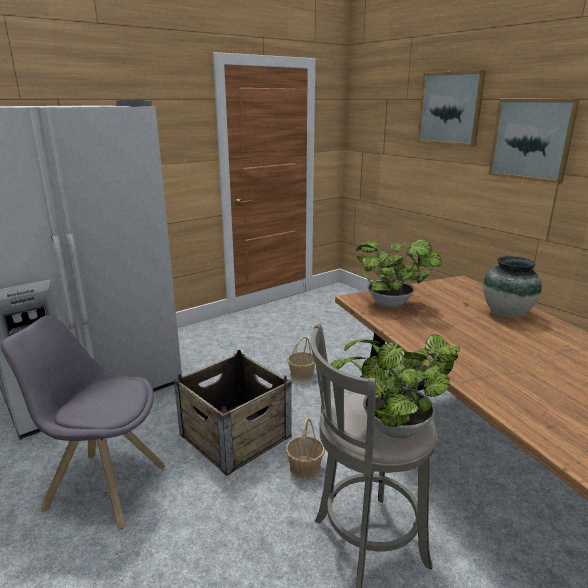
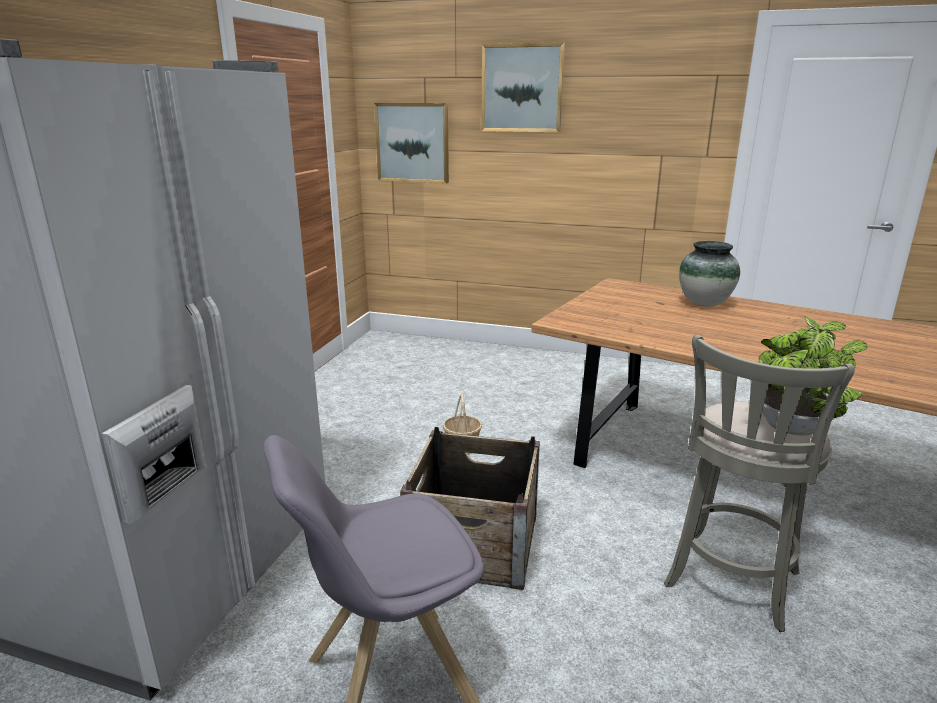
camera: 35 degrees left, 0 degrees up
(304, 468) = (591, 541): basket -> none
(393, 305) = (603, 319): potted plant -> none
(531, 139) = (628, 121): picture -> picture (412, 143)

